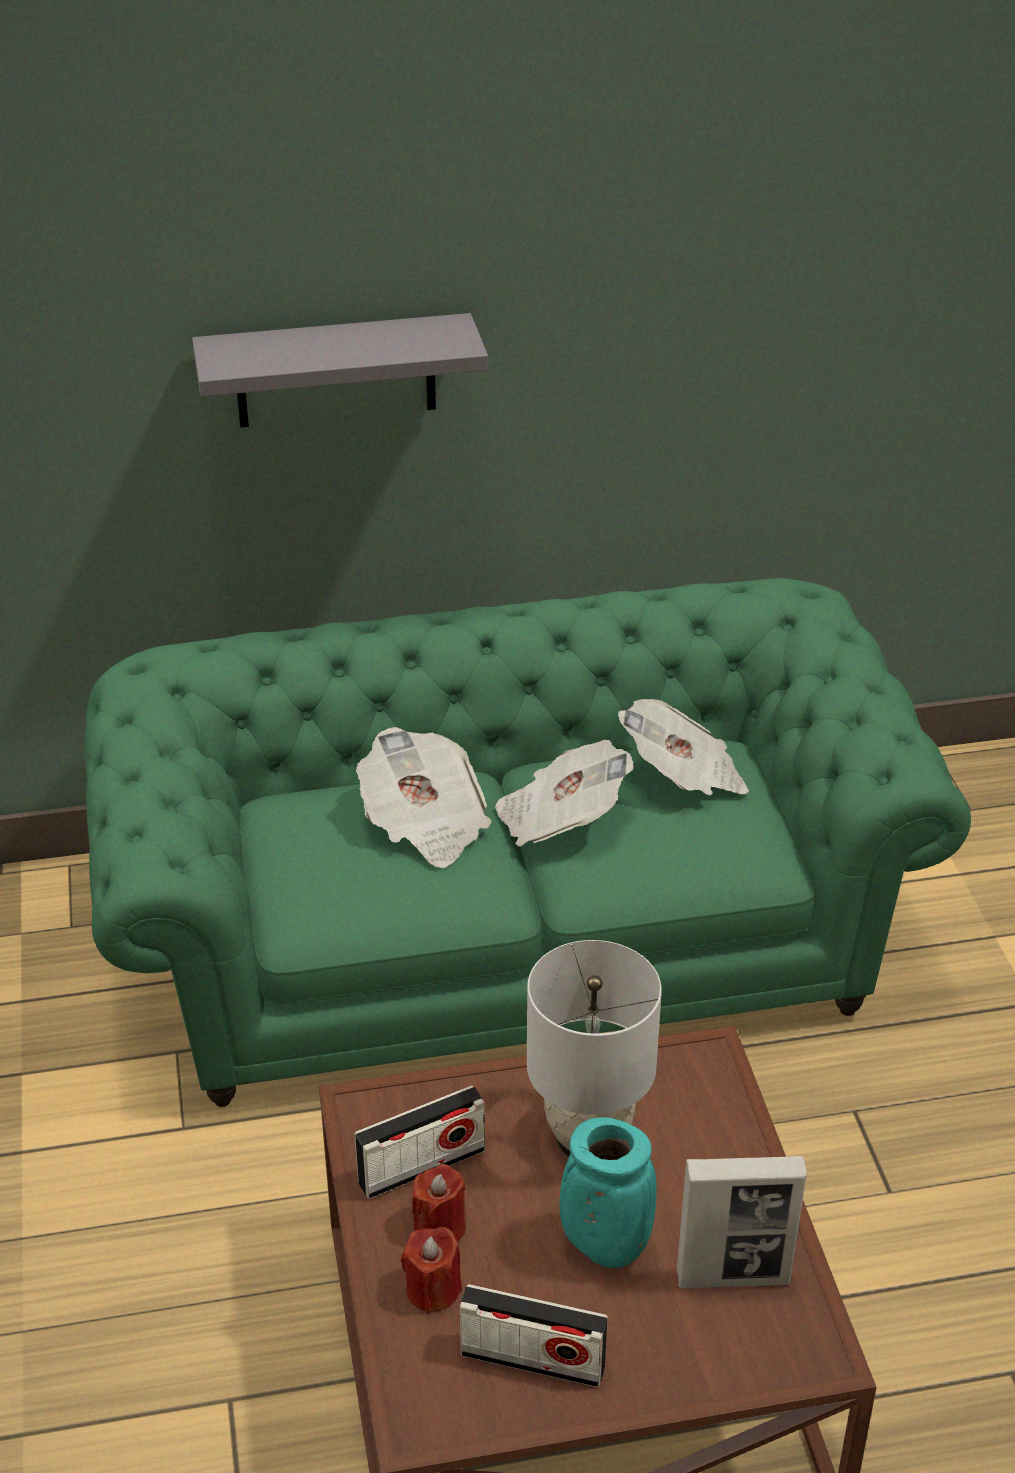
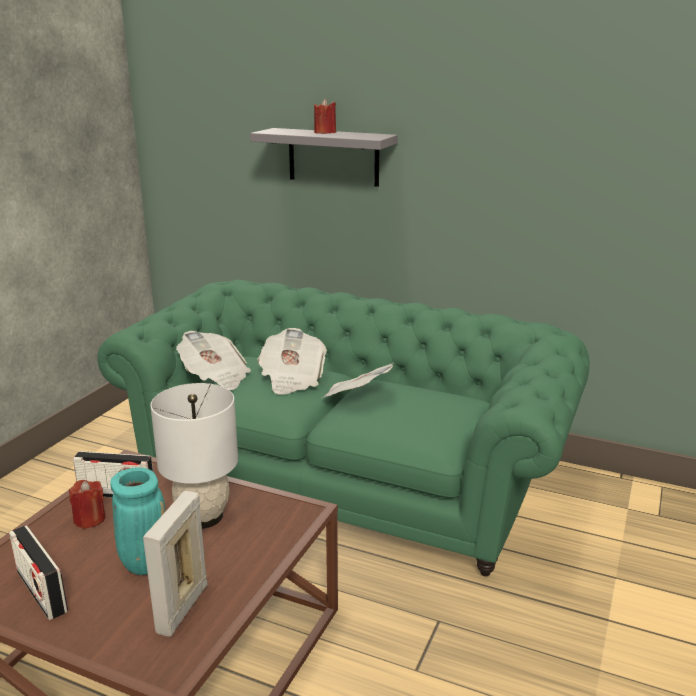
camera: 35 degrees right, 15 degrees down
(433, 1290) = (49, 541): red candle -> red candle (325, 133)
(683, 777) = (435, 401): newspaper -> newspaper (215, 377)
(733, 1277) = (182, 609): picture frame -> picture frame turned 75 degrees clockwise

